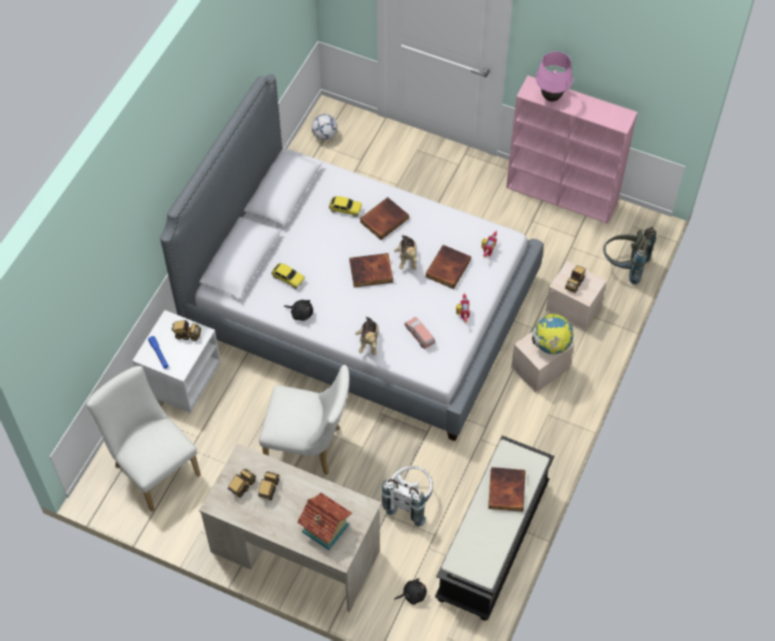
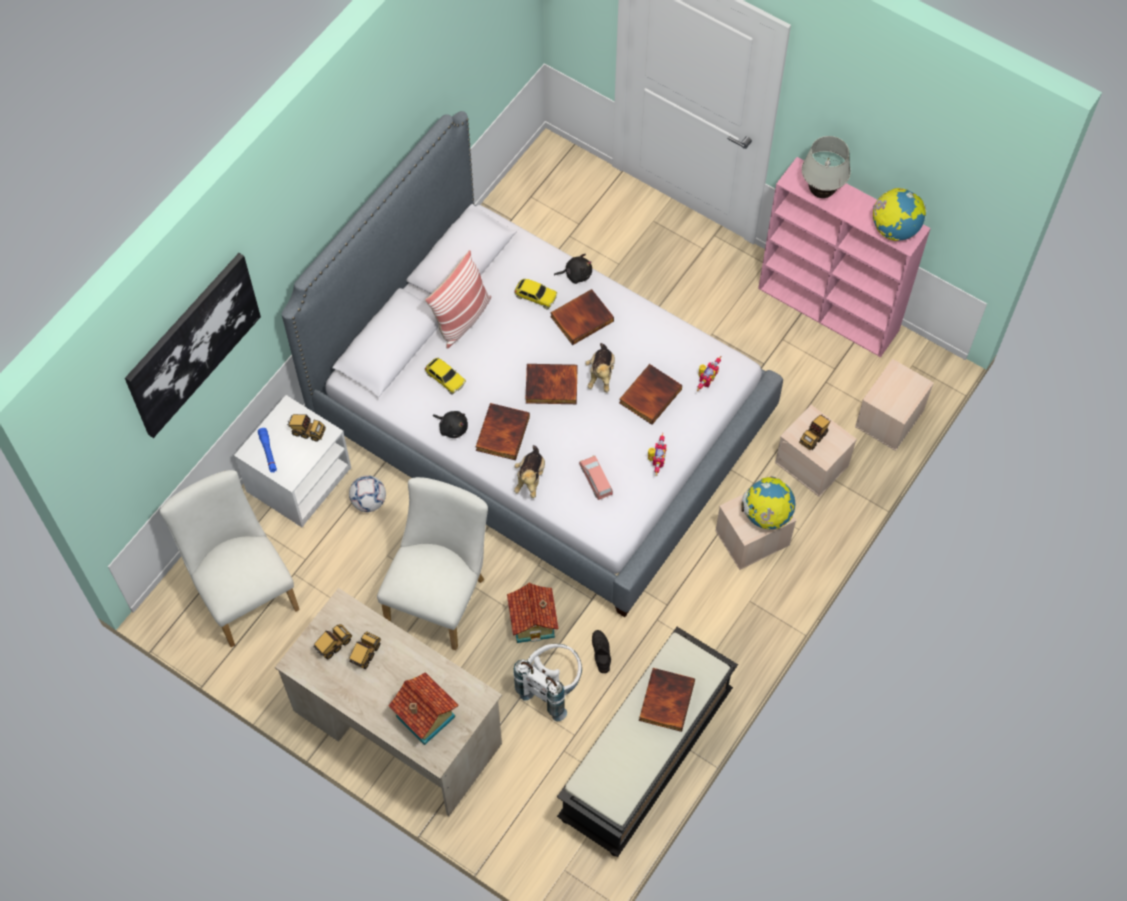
camera: 10 degrees right, 5 degrees up
(100, 264) = (192, 344): none -> picture
(292, 233) = (462, 318): none -> pillow
(309, 447) = (440, 595): white chair -> white chair turned 90 degrees counterclockwise
(325, 135) = (539, 184): football -> football (369, 501)
(339, 311) = (501, 432): none -> book
(386, 455) = (534, 622): none -> toy house
(412, 595) = (532, 807): black plush toy -> black plush toy (576, 274)
(442, 470) = (601, 652): none -> black shoe
(551, 97) = (821, 192): pink table lamp -> white table lamp
(611, 116) = (894, 229): none -> globe
(624, 267) = (889, 419): grey backpack -> beige storage box

